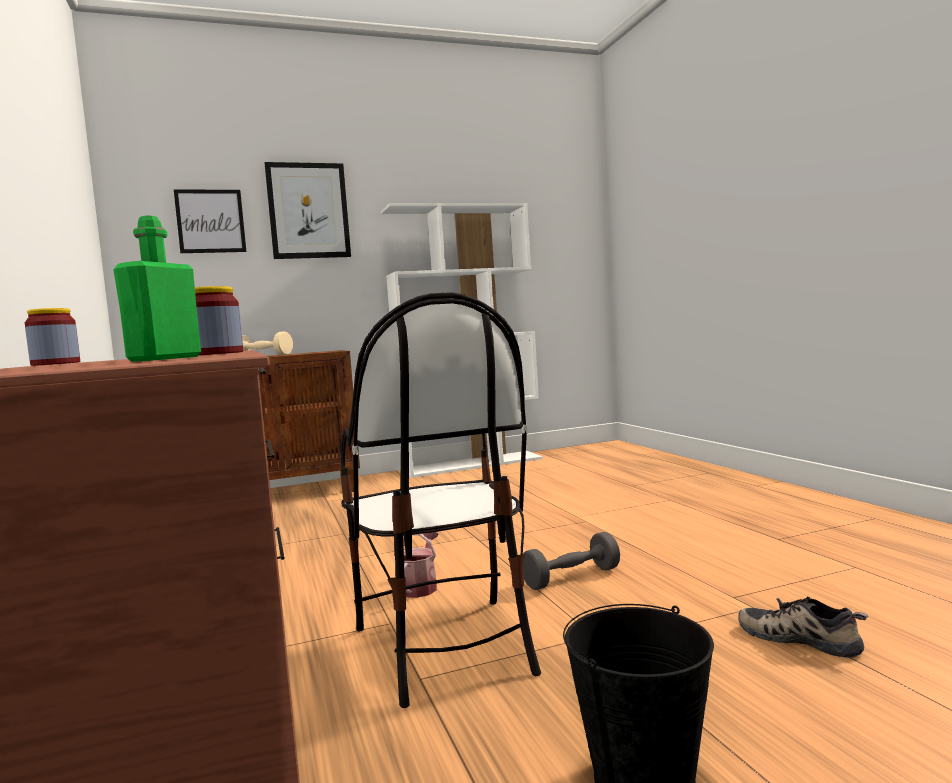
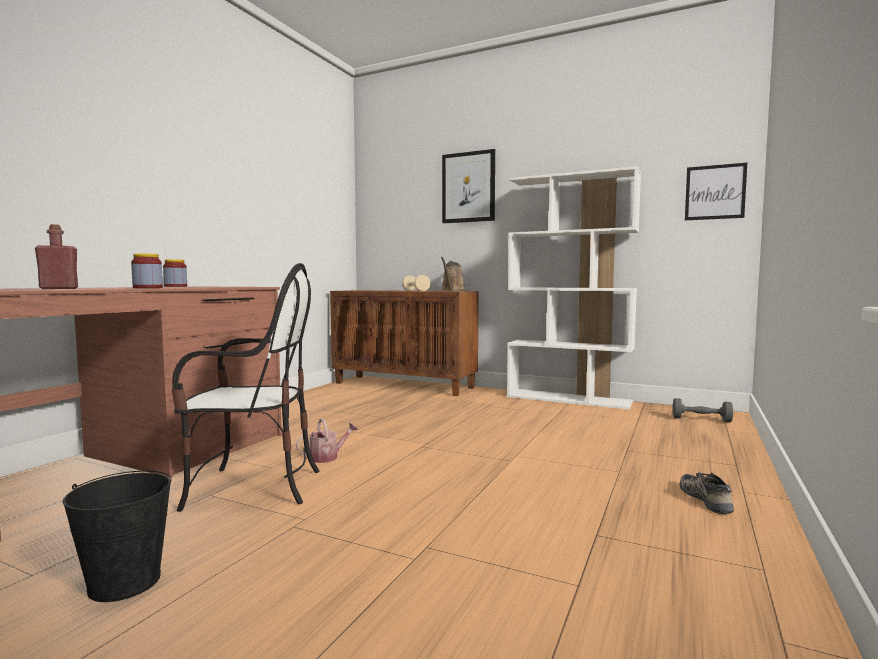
camera: 45 degrees right, 0 degrees up
(164, 359) = (59, 289): green bottle -> red bottle
(210, 221) = (409, 199): picture -> picture (715, 192)
(314, 352) = (452, 291): none -> brown watering can
(445, 647) = (252, 488): chair -> chair turned 120 degrees counterclockwise
(571, 578) = (392, 487): grey dumbbell -> grey dumbbell (701, 420)
(801, 638) = (372, 590): shoe -> shoe (707, 499)

